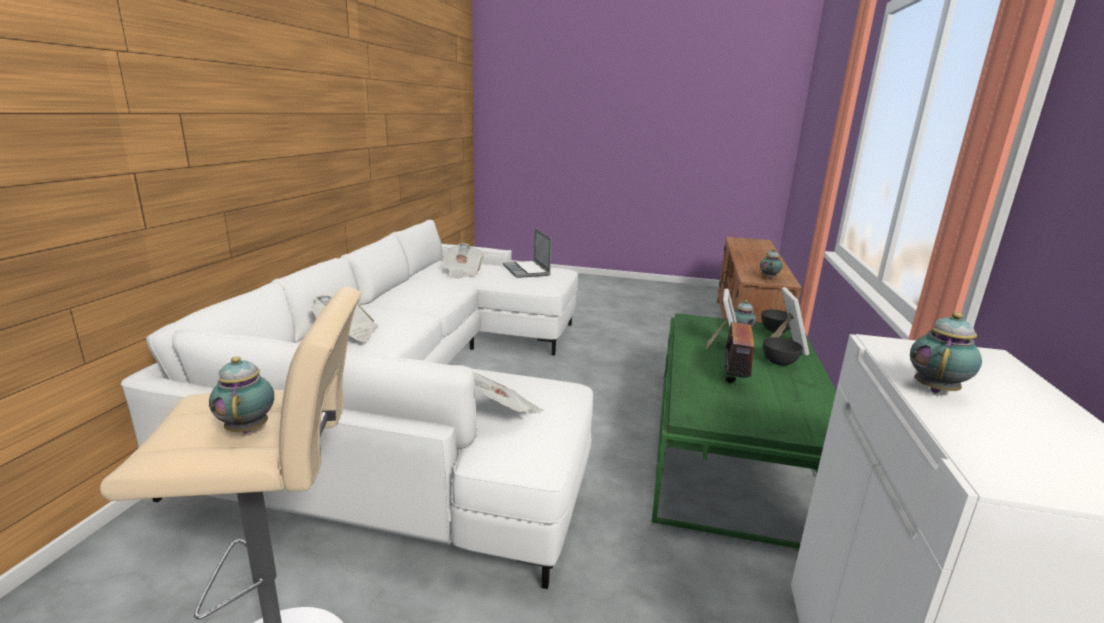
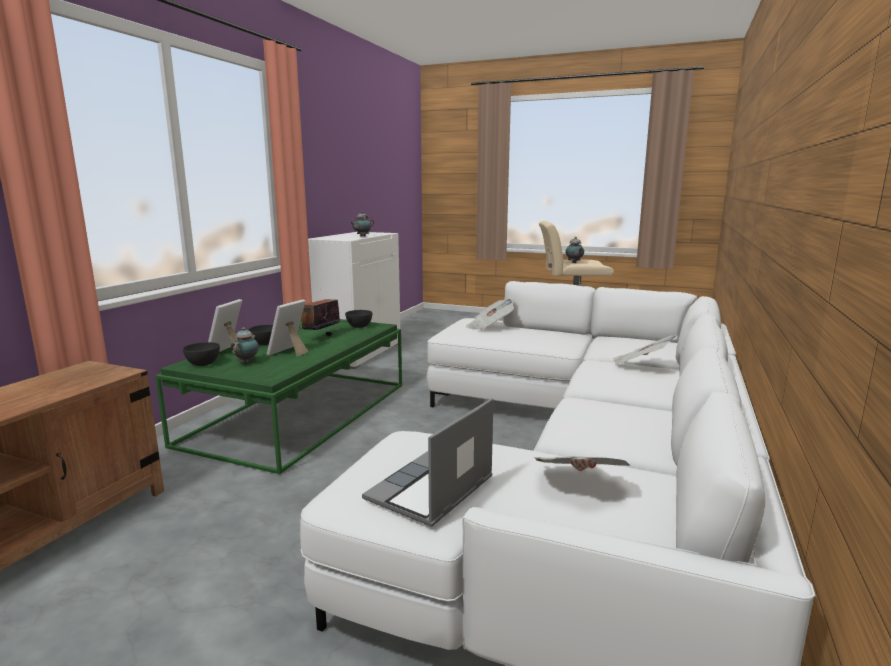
camera: 170 degrees left, 5 degrees down
(527, 271) = (430, 491): laptop -> laptop turned 135 degrees counterclockwise
(720, 411) = (359, 326): none -> grey bowl
(769, 278) = (85, 374): teapot -> none

